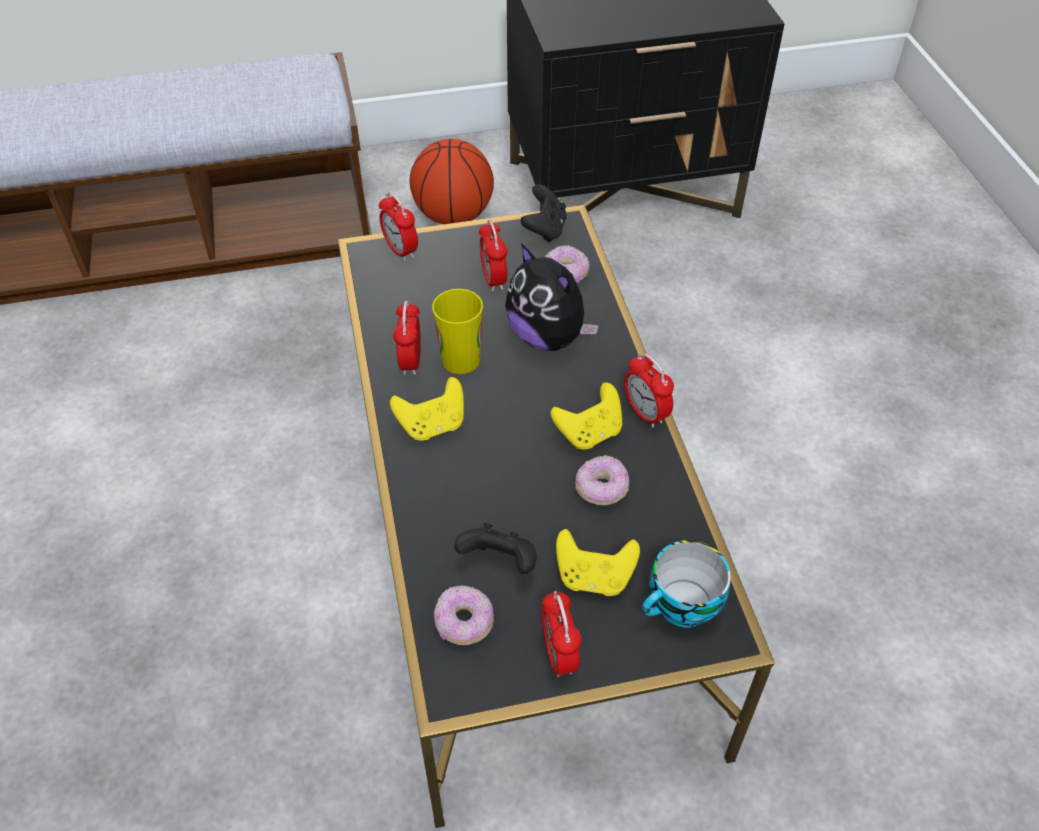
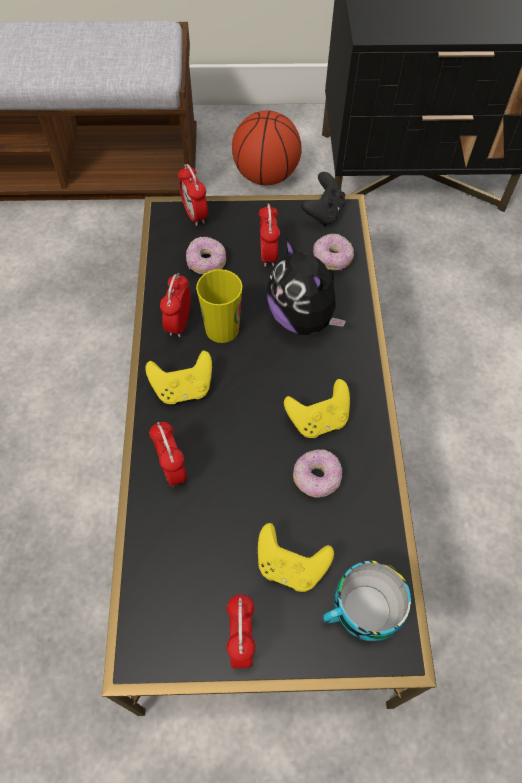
camera: 10 degrees right, 10 degrees up
(464, 622) = (165, 589): donut -> donut (206, 262)
(500, 562) = (210, 535): black game controller -> none
(645, 413) = (372, 409): alarm clock -> alarm clock (172, 469)

